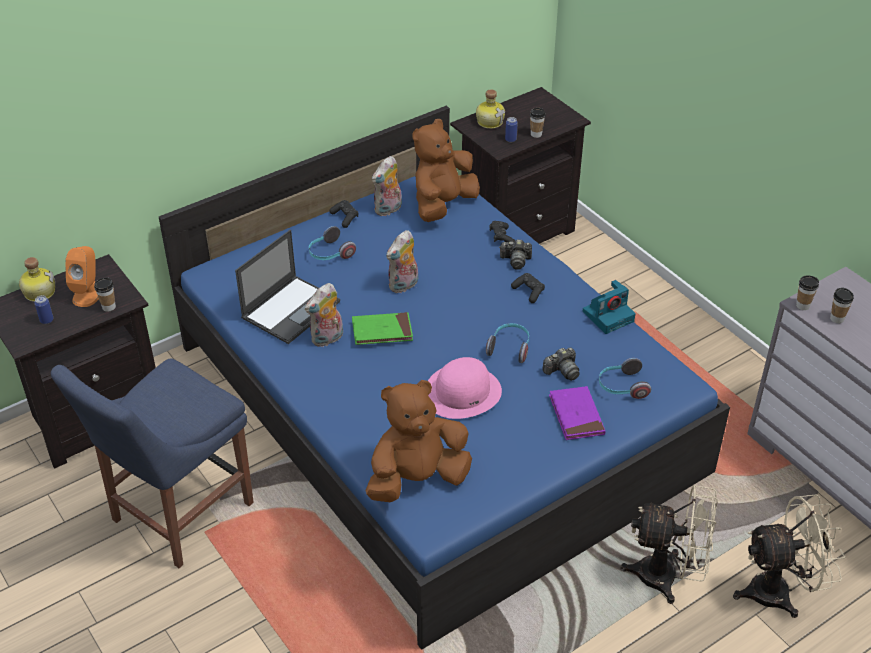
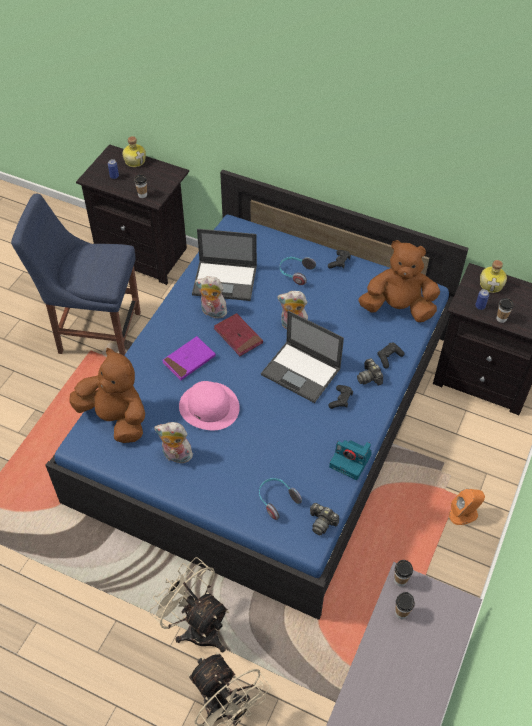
camera: 60 degrees right, 10 degrees up
(88, 293) = (148, 180): orange speaker -> orange speaker (463, 514)
(382, 331) = (238, 336): green book -> red book
(388, 210) = (367, 281): plush toy -> plush toy (176, 456)
(471, 303) = (302, 372): none -> laptop
(509, 348) = (272, 414): headphones -> none
(562, 371) = (269, 456): camera -> camera (322, 522)
(576, 415) = (229, 483): purple book -> purple book (189, 360)
(668, 577) = (197, 626): beige fan -> beige fan turned 150 degrees clockwise

